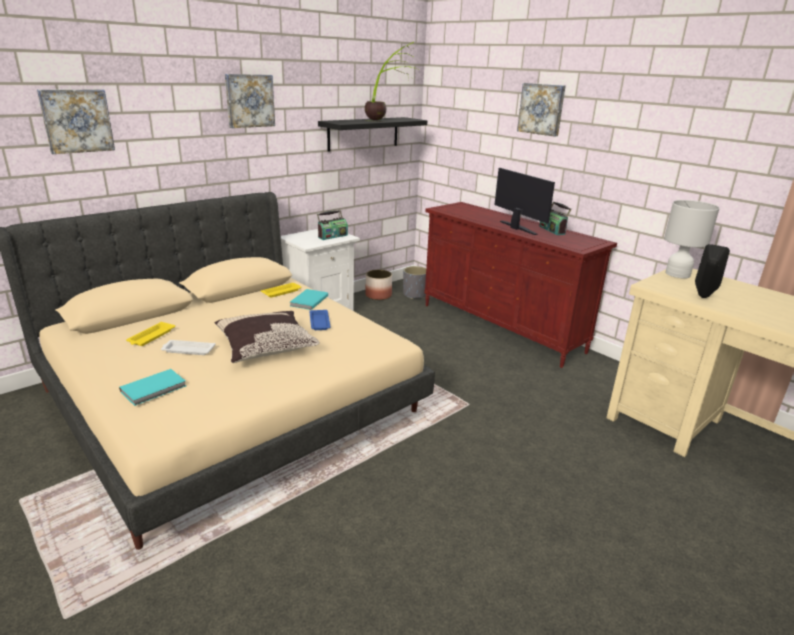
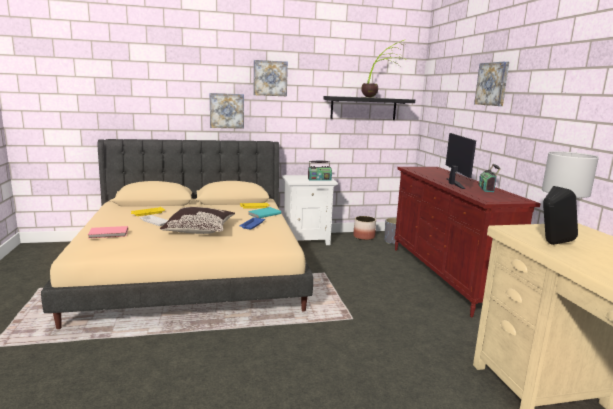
camera: 30 degrees right, 10 degrees down
(76, 121) = (155, 83): picture -> picture (226, 110)
(155, 389) = (109, 234): turquoise book -> pink book

